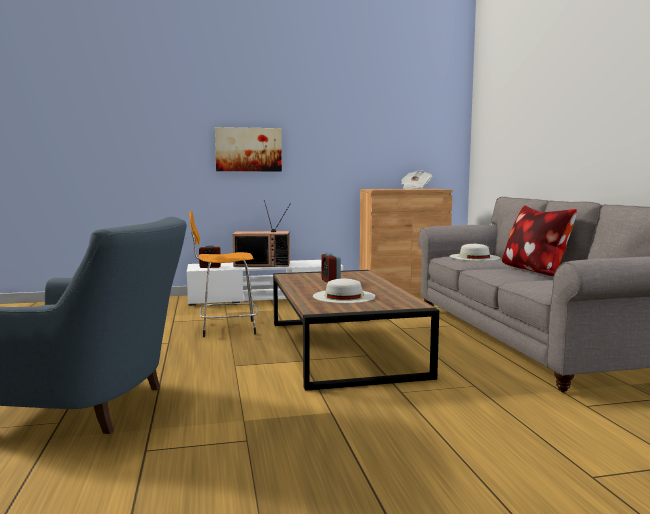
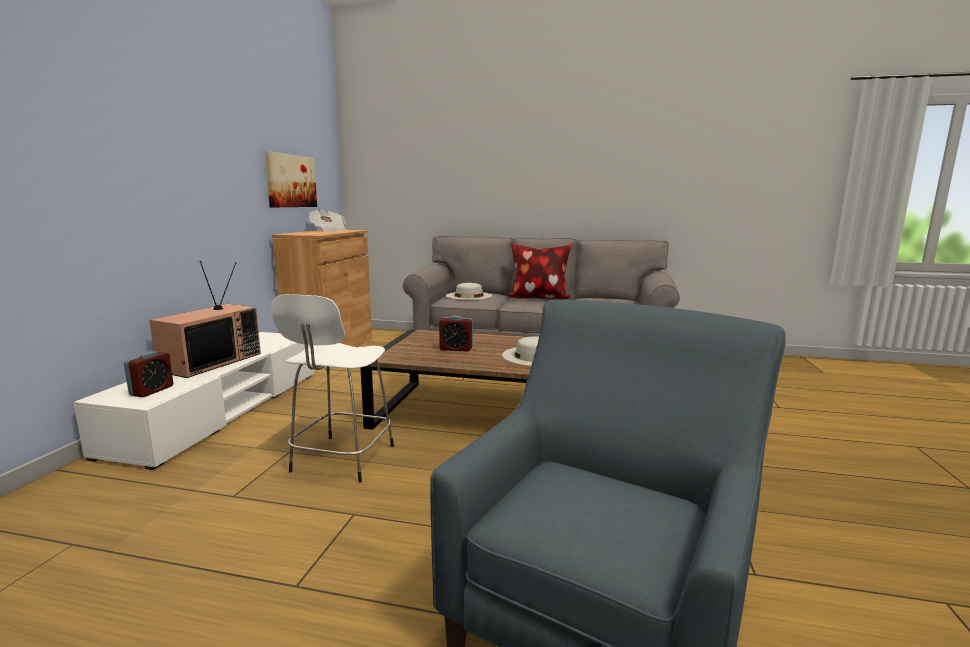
camera: 65 degrees left, 5 degrees up
(226, 329) = (341, 460): orange stool -> white stool
(248, 149) = (139, 176): picture -> picture (290, 181)

